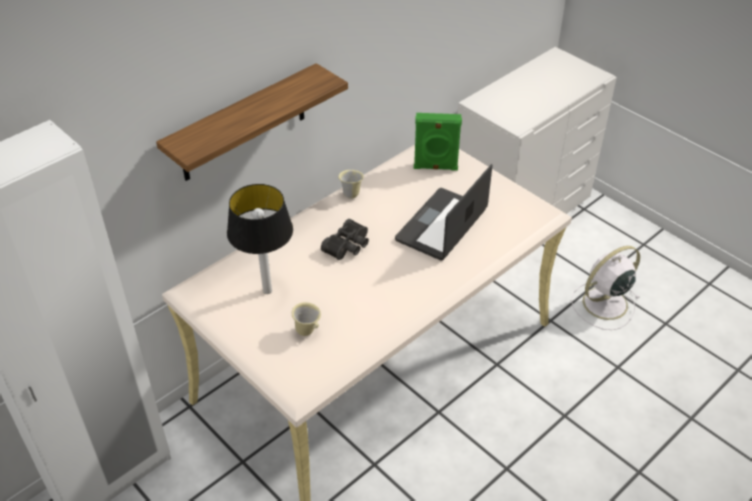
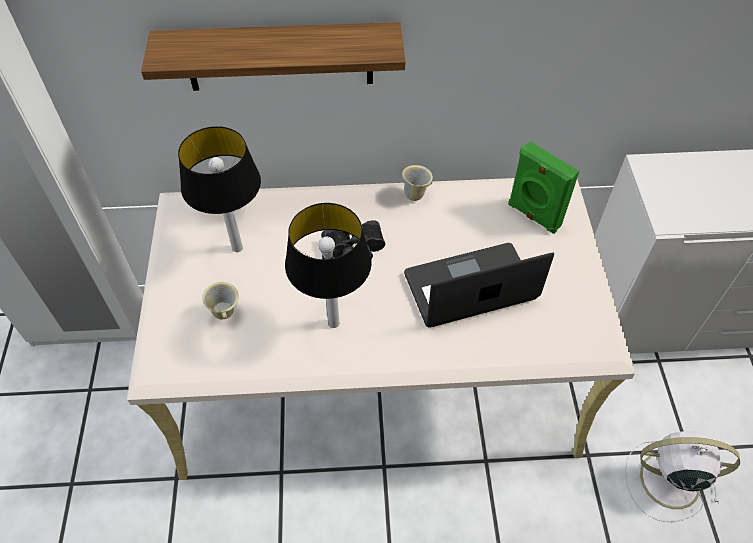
camera: 40 degrees right, 10 degrees up
(383, 293) = (333, 323): none -> table lamp

